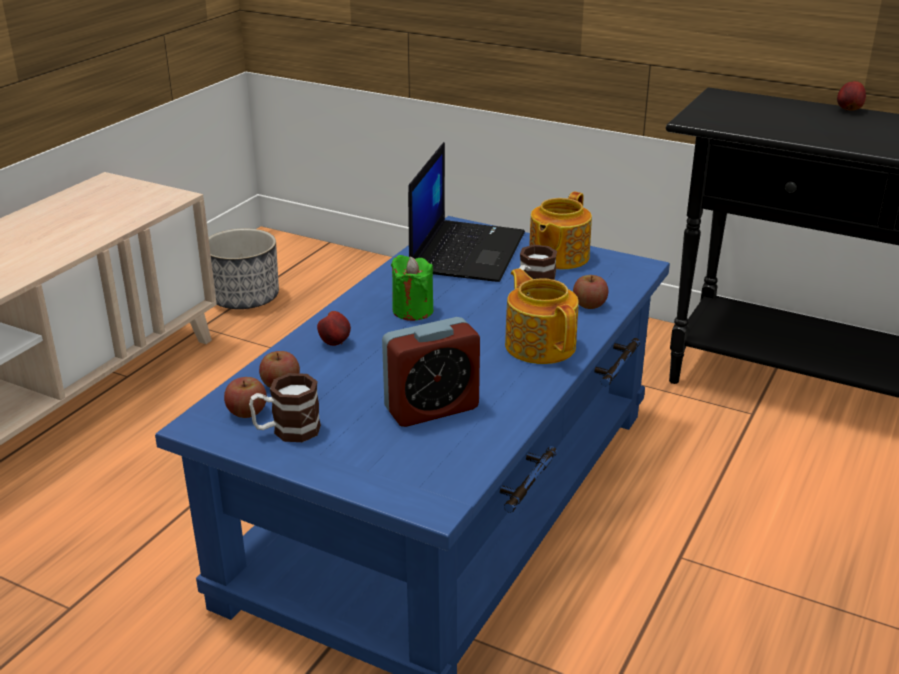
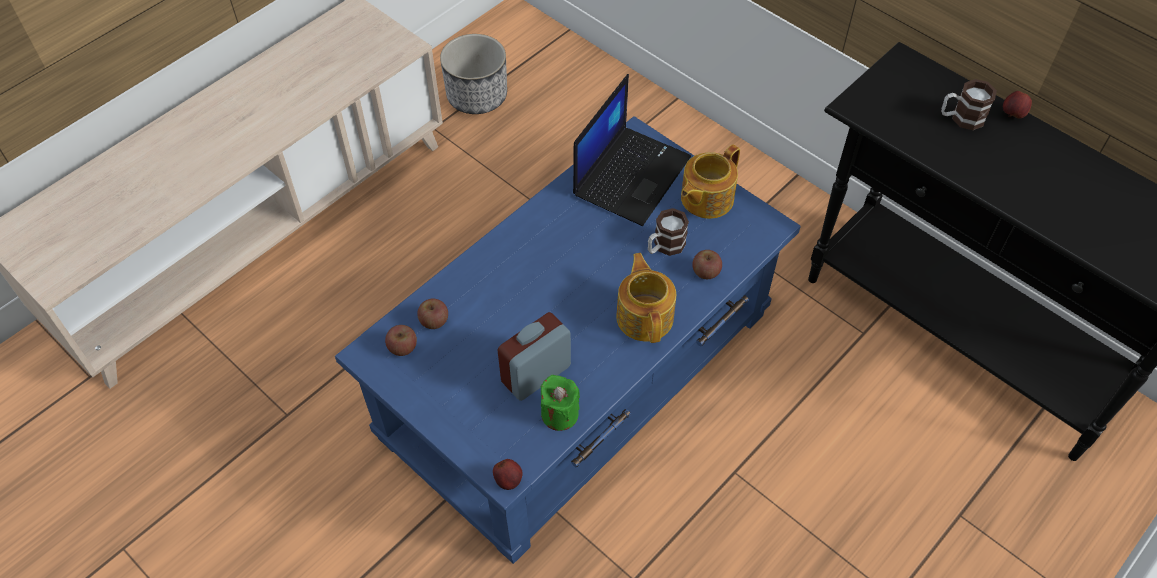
camera: 15 degrees right, 25 degrees up
(287, 431) = (425, 375): mug -> mug (961, 118)
(335, 343) = (488, 279): apple -> apple (509, 480)
(413, 311) = (560, 249): green candle -> green candle (559, 414)
(431, 408) = (536, 374): alarm clock -> alarm clock turned 150 degrees clockwise

